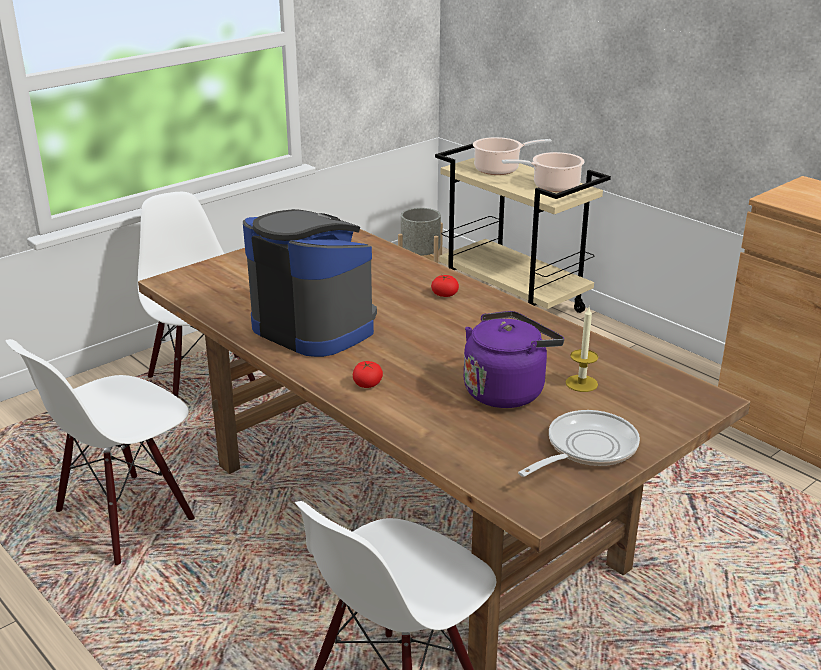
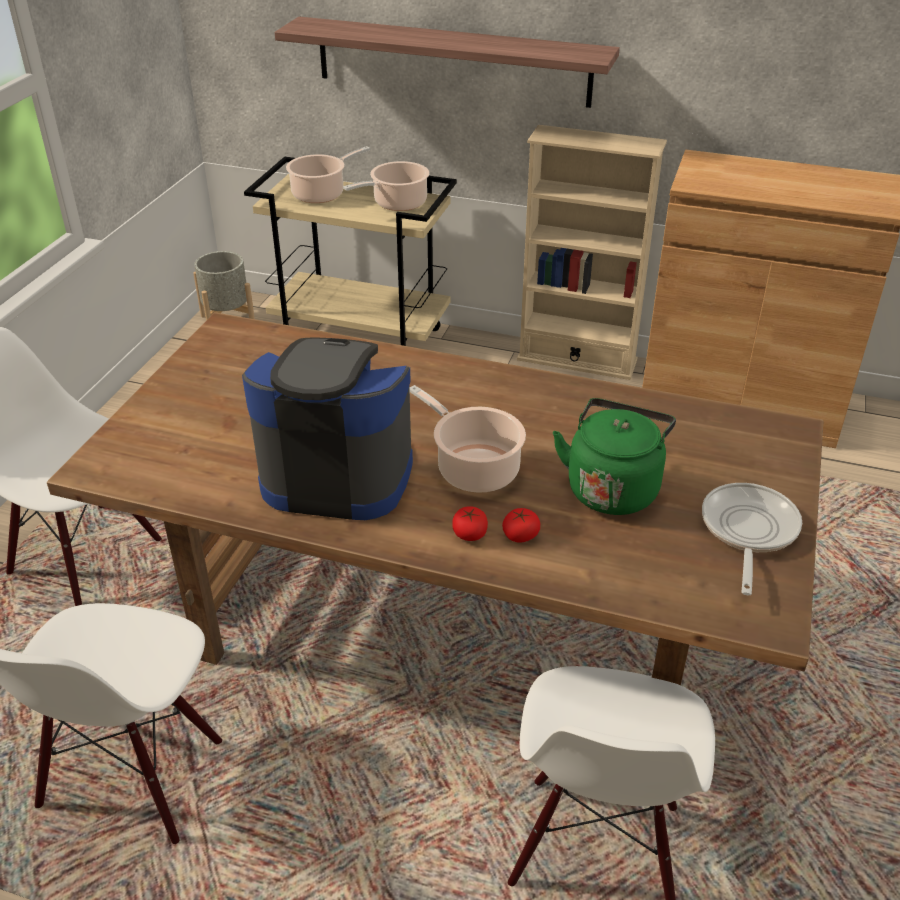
camera: 30 degrees left, 10 degrees up
(414, 349) = (474, 468): none -> cooking pot
(444, 294) = (436, 383): tomato -> tomato (520, 535)
(507, 390) = (613, 488): purple kettle -> green kettle
(581, 383) = (670, 452): candle -> none
(621, 74) = (452, 61): none -> shelf
(689, 364) = (577, 359): none -> beige bookcase

